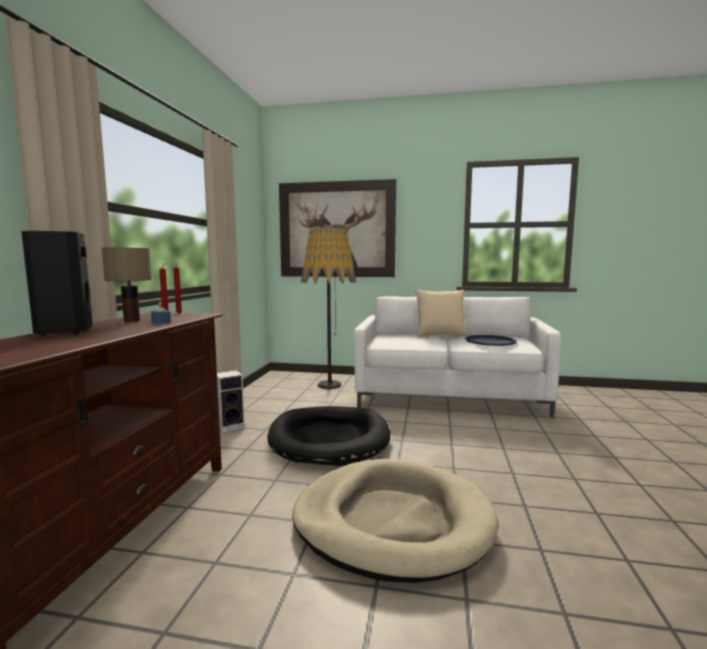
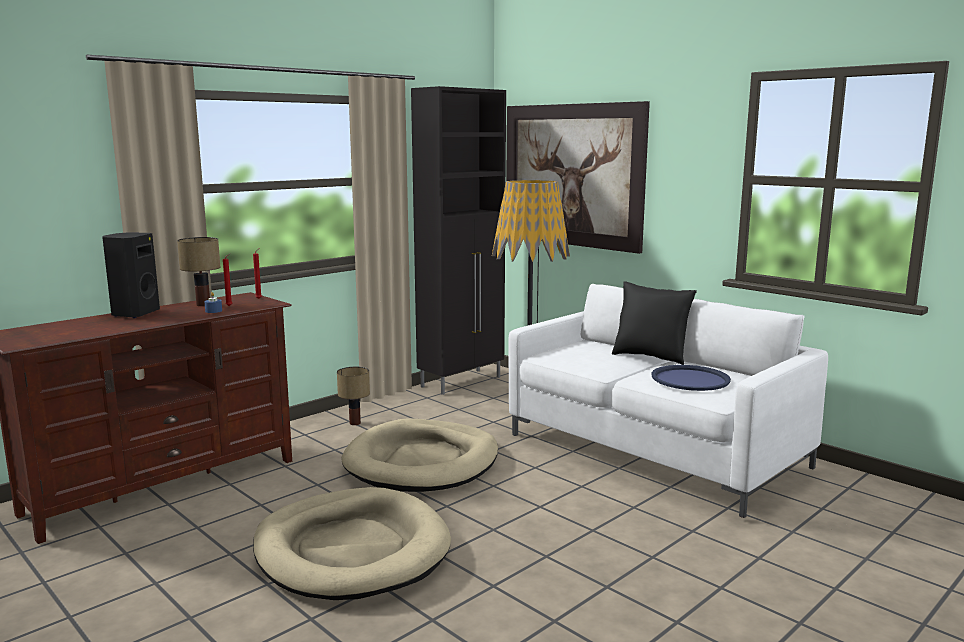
camera: 35 degrees right, 5 degrees up
(231, 426) = (355, 423): speaker -> table lamp
(268, 384) = (462, 381): none -> black cabinet
(329, 439) = (422, 462): black dog bed -> beige dog bed
(440, 336) = (650, 357): beige pillow -> black pillow

